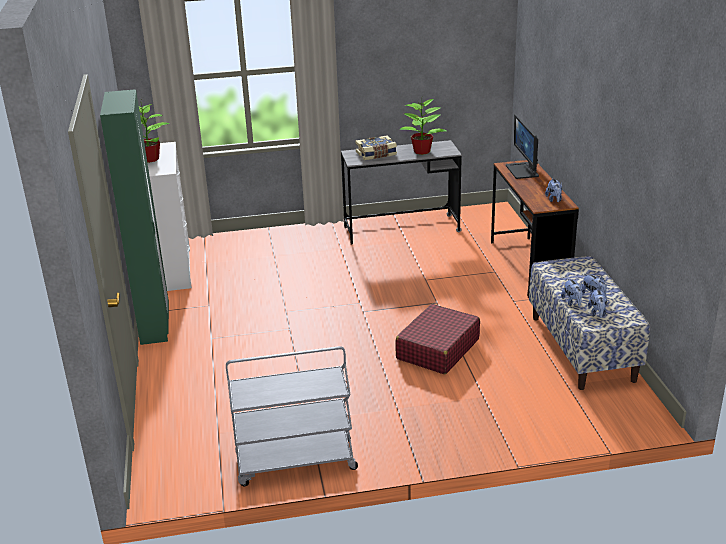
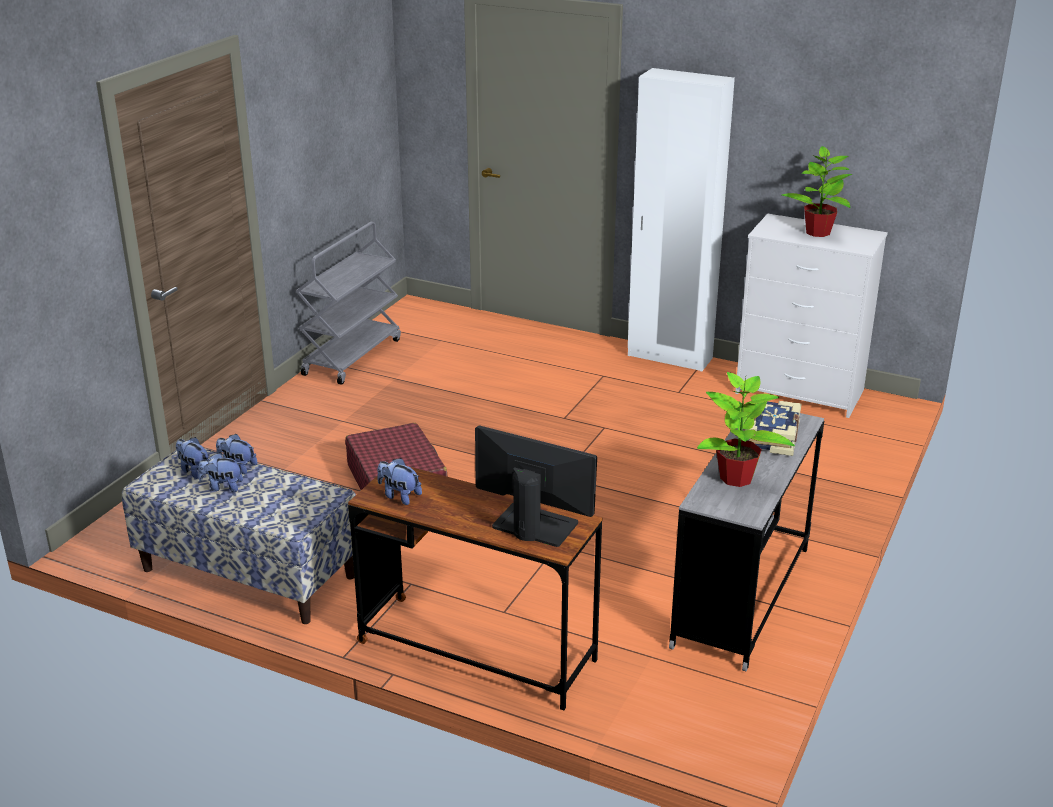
camera: 125 degrees right, 0 degrees up
(155, 325) = (669, 357): green wardrobe -> white wardrobe

